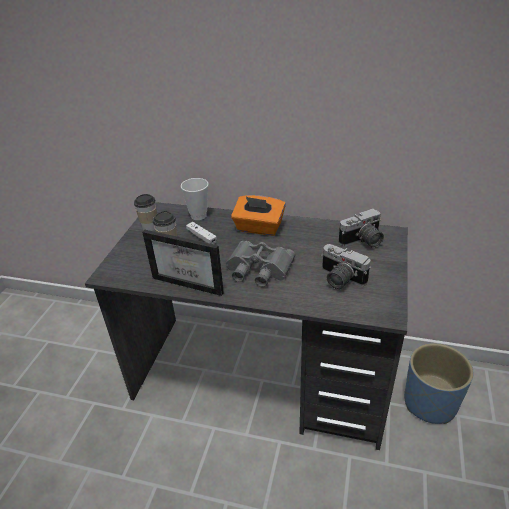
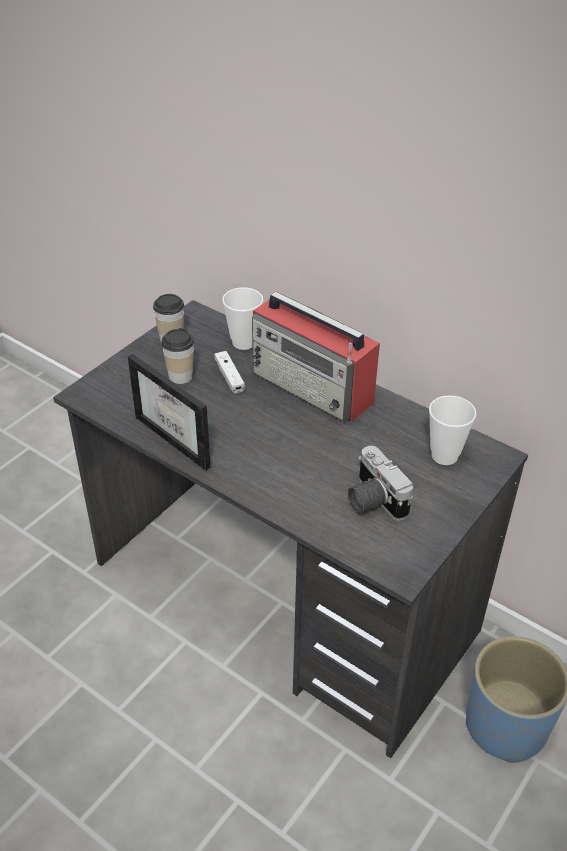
camera: 20 degrees right, 5 degrees up
(258, 269) = (274, 448): grey binoculars -> none
(259, 228) = (313, 387): orange tissue box -> radio
(363, 242) = (444, 455): camera -> cup

